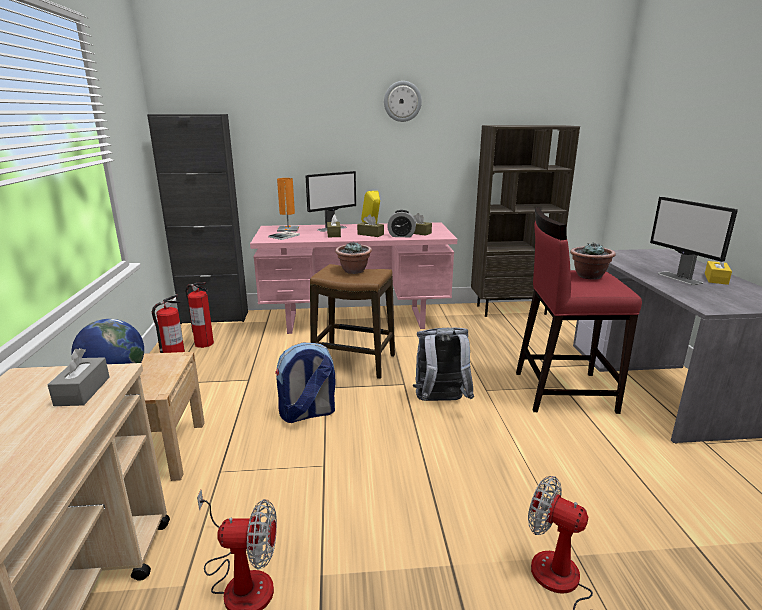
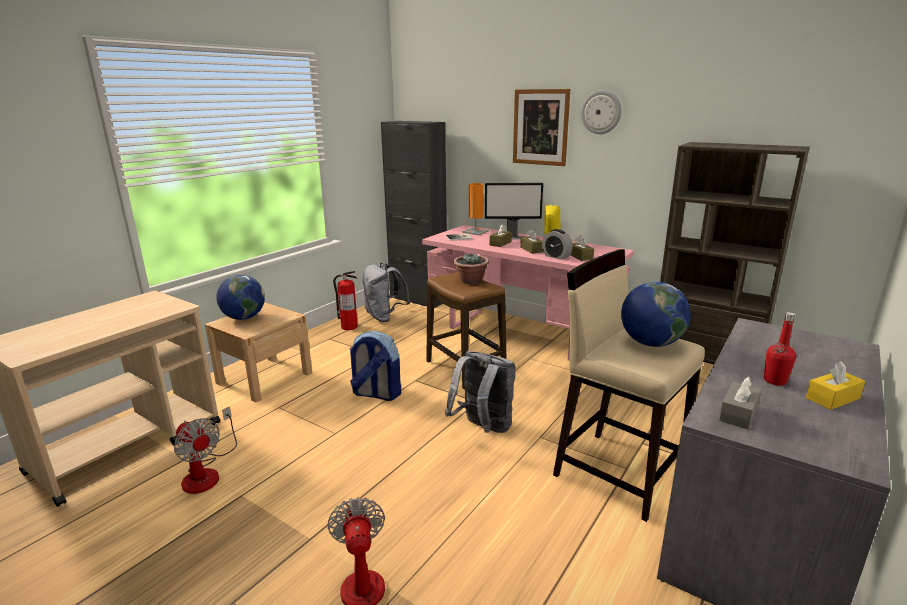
camera: 40 degrees right, 0 degrees up
(82, 391) = (152, 312): grey tissue box -> grey tissue box (738, 413)
(203, 343) = (385, 317): fire extinguisher -> grey backpack
(342, 117) = (540, 127): none -> picture
(562, 391) = (617, 472): red stool -> beige stool
(588, 276) = (651, 343): potted plant -> globe
(680, 278) = (775, 381): monitor -> red bottle

